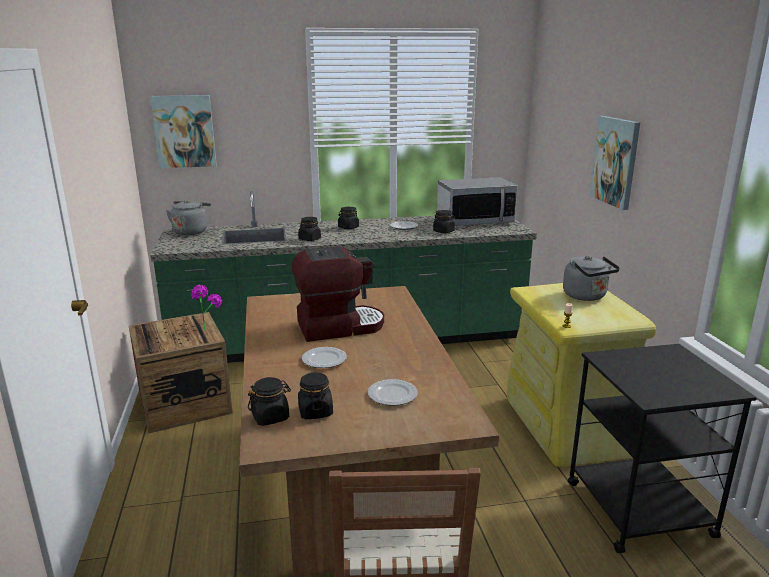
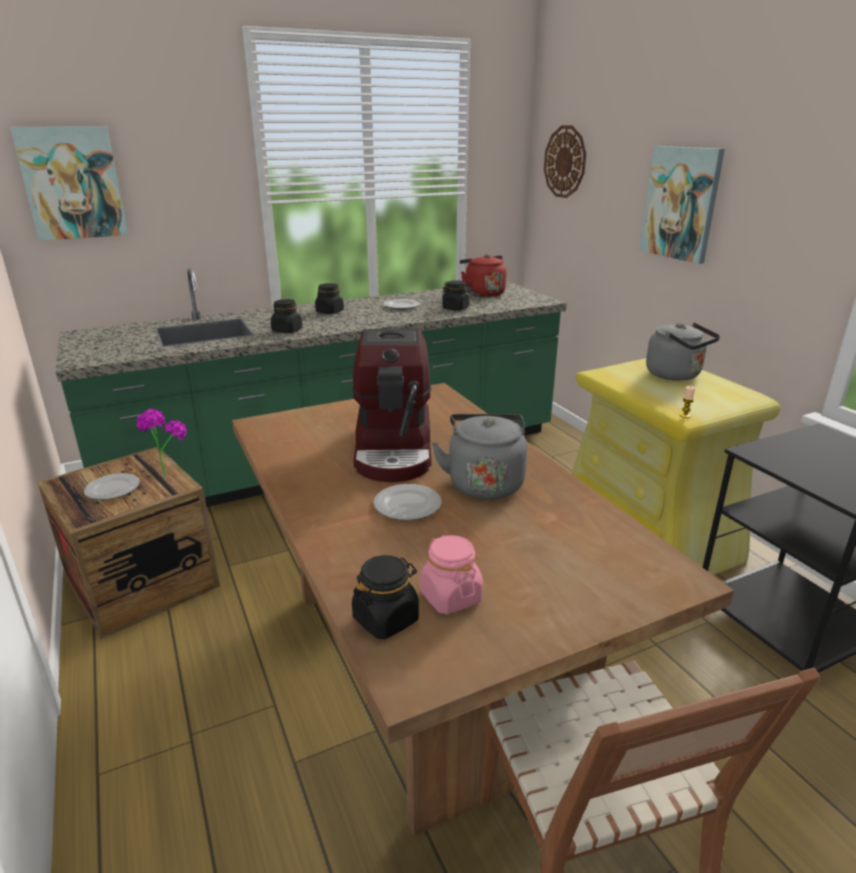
camera: 15 degrees left, 5 degrees up
(191, 231) = (105, 332): grey kettle -> grey kettle (484, 482)
(315, 411) = (450, 596): black jar -> pink jar
(339, 326) = (395, 450): coffee machine -> coffee machine turned 120 degrees clockwise
(392, 395) = (542, 548): plate -> plate (112, 489)
(475, 221) = (483, 293): microwave -> red kettle
(550, 121) = (565, 162): none -> wall clock

